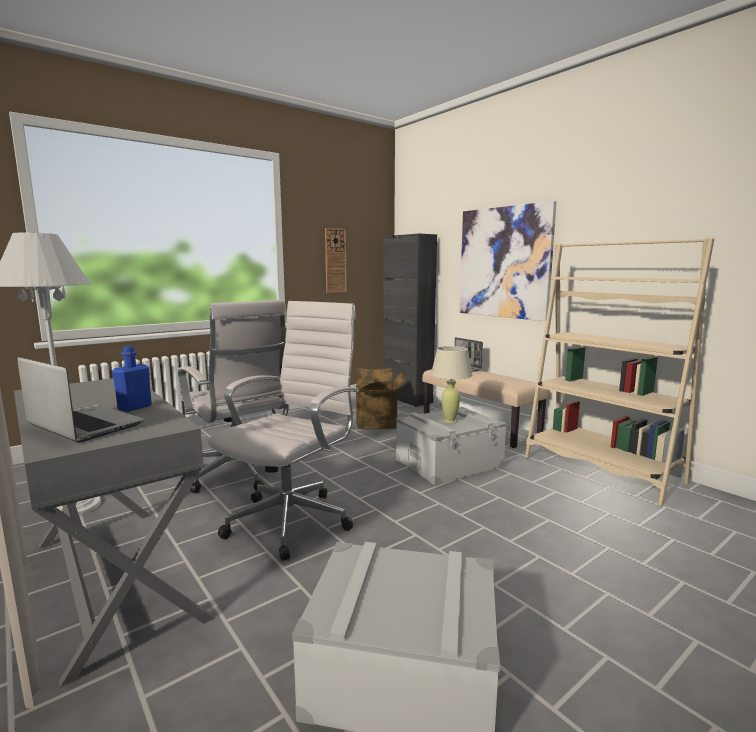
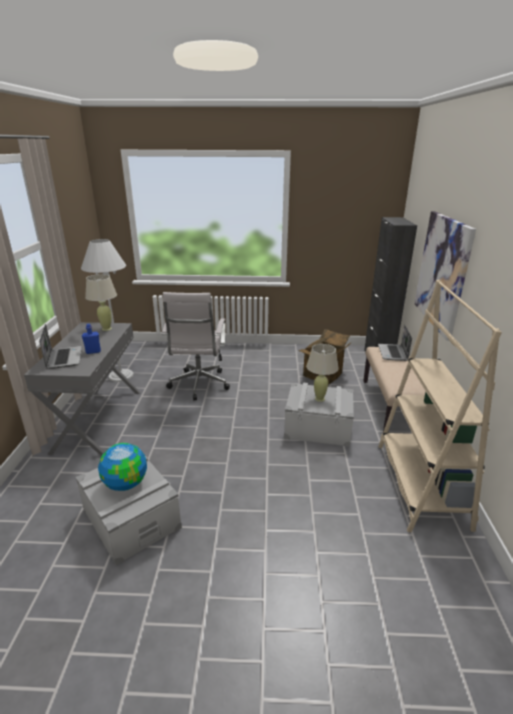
camera: 40 degrees right, 15 degrees up
(97, 386) = (106, 329): none -> beige table lamp
(293, 519) = (187, 424): white office chair -> none
(335, 260) = (335, 236): wall clock -> none
(400, 590) = (125, 484): none -> globe

